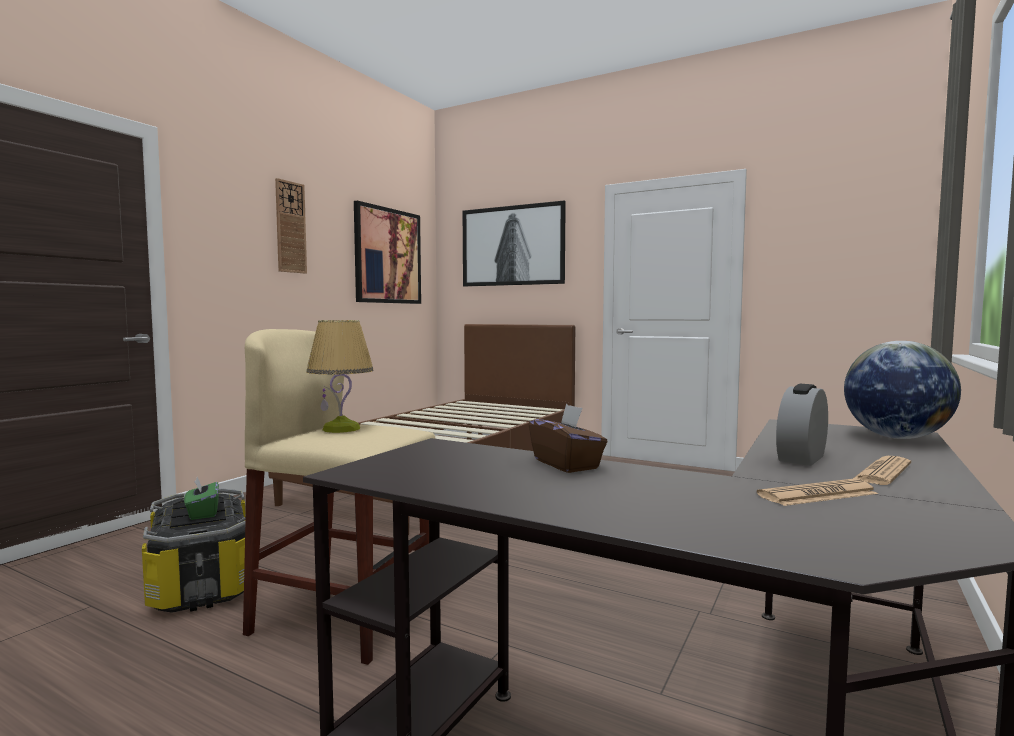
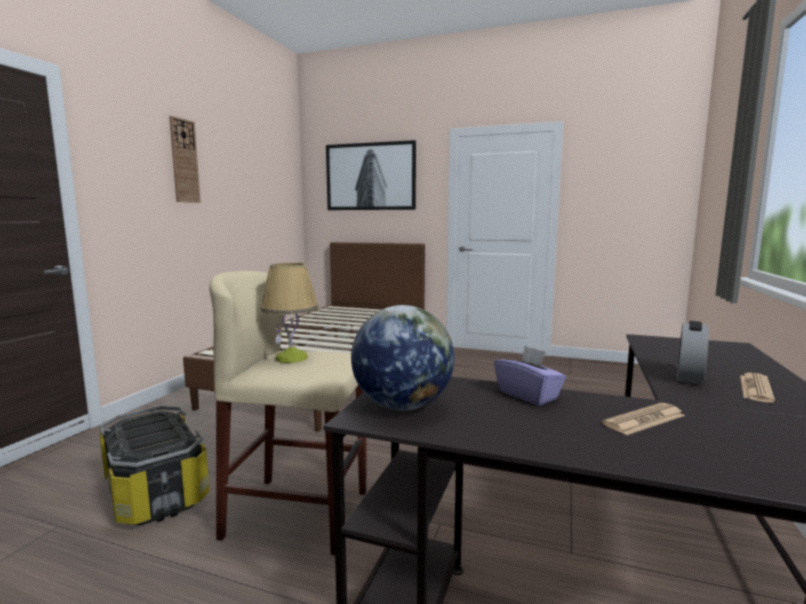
camera: 10 degrees left, 5 degrees up
(202, 513) = (154, 433): green tissue box -> none
(388, 256) = (265, 184): picture -> none
(566, 464) = (528, 395): brown tissue box -> purple tissue box
(817, 494) = (736, 416): newspaper -> newspaper (644, 420)
(896, 437) = (729, 350): globe -> globe (402, 406)

